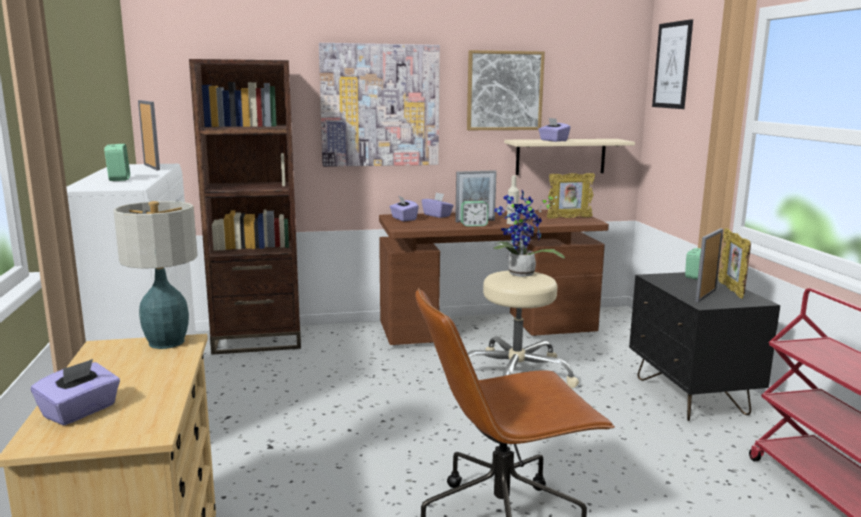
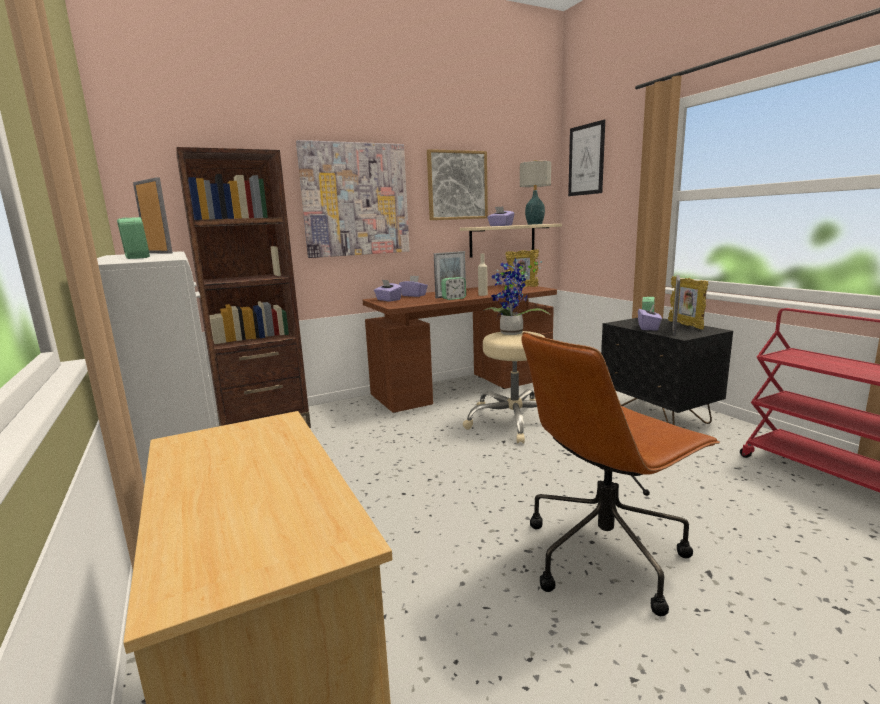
camera: 15 degrees left, 0 degrees up
(80, 411) = (214, 530): purple tissue box -> purple tissue box (648, 328)
(165, 342) = (257, 426): table lamp -> table lamp (534, 224)

